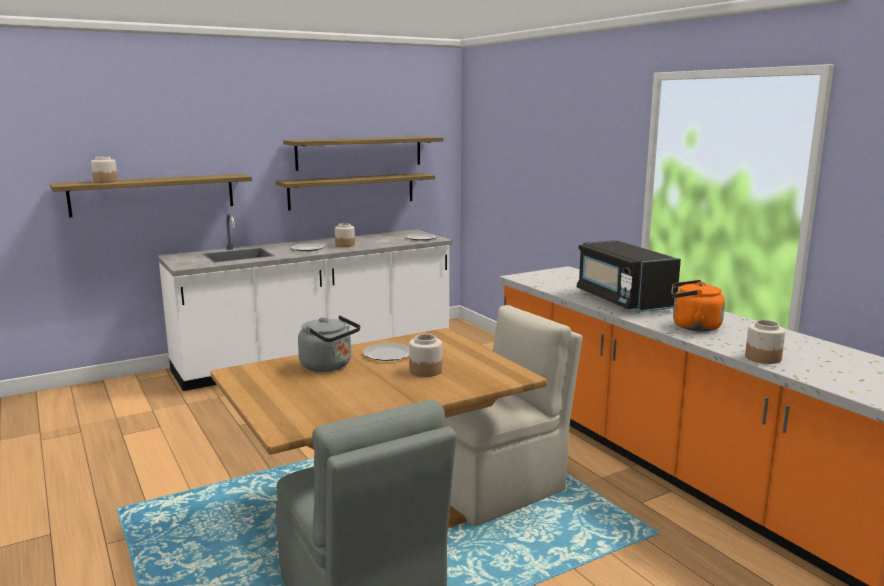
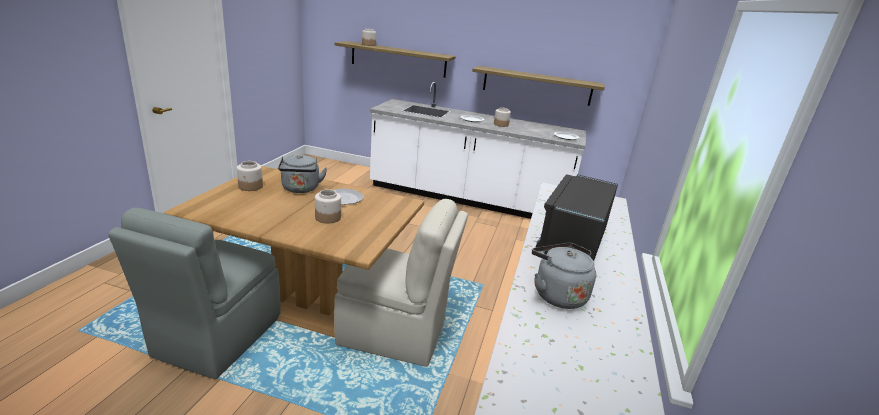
camera: 45 degrees right, 10 degrees up
(360, 152) = (550, 56): shelf -> none
(692, 327) = (557, 294): orange kettle -> grey kettle
(763, 358) = (521, 359): jar -> jar (251, 186)

